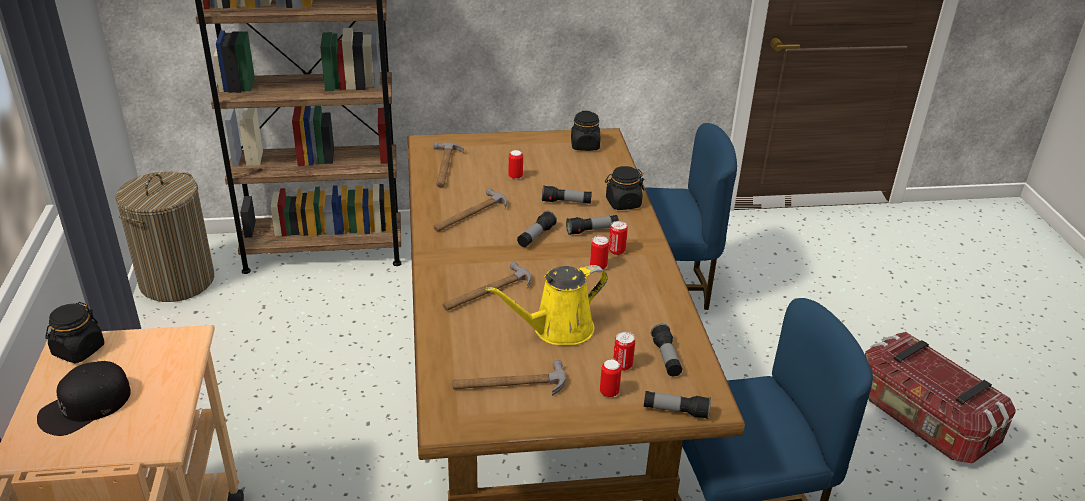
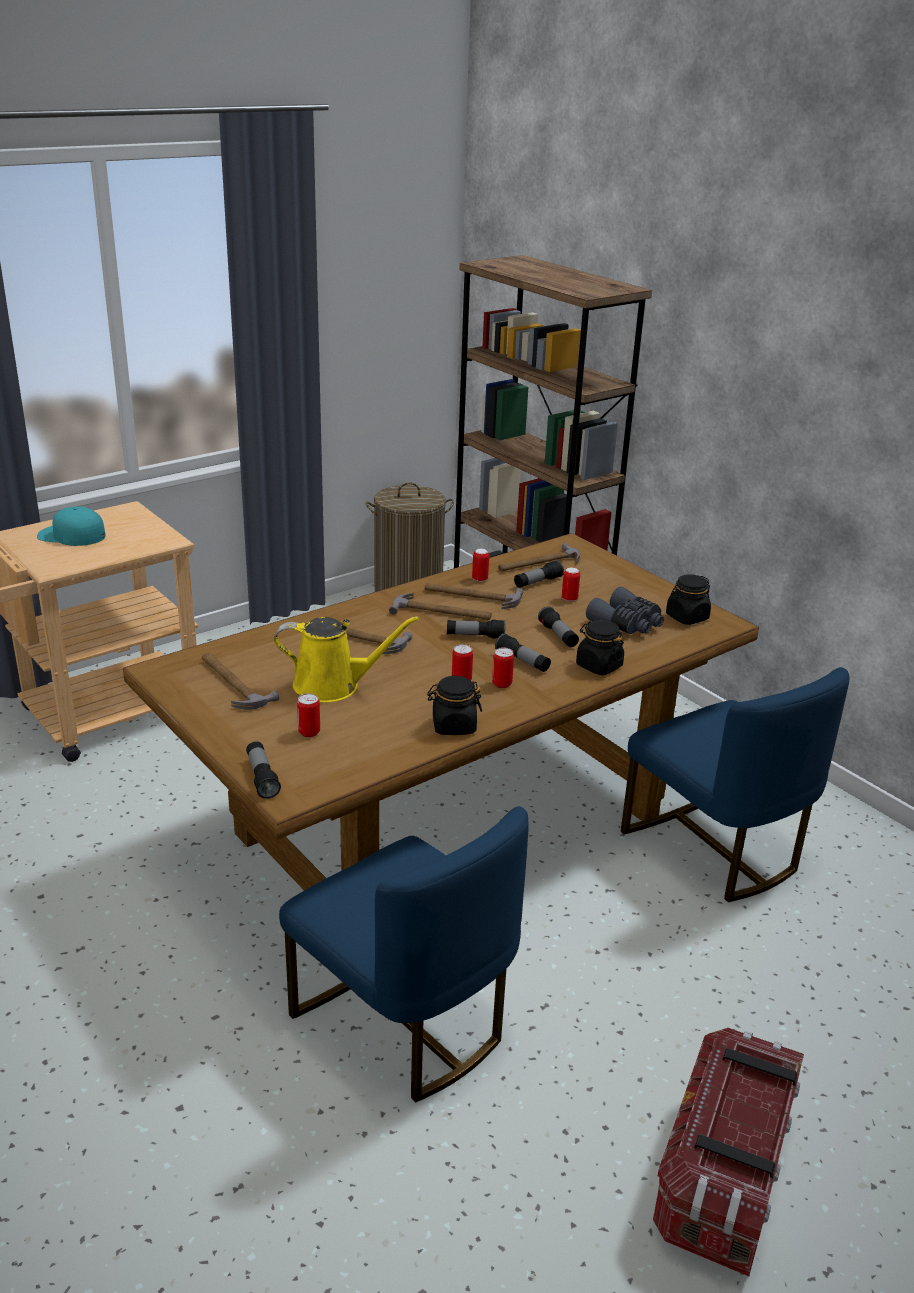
camera: 60 degrees right, 5 degrees down
(78, 350) = (126, 514): black jar -> black jar (453, 726)
(85, 405) = (71, 535): black cap -> turquoise cap
(483, 237) = (442, 612): none -> hammer
(557, 329) = (333, 686): yellow watering can -> yellow watering can turned 150 degrees clockwise
(573, 170) = (627, 623): none -> grey binoculars
(609, 392) = (261, 735): can -> can (480, 579)
(666, 358) = (343, 754): flashlight -> flashlight (537, 582)

